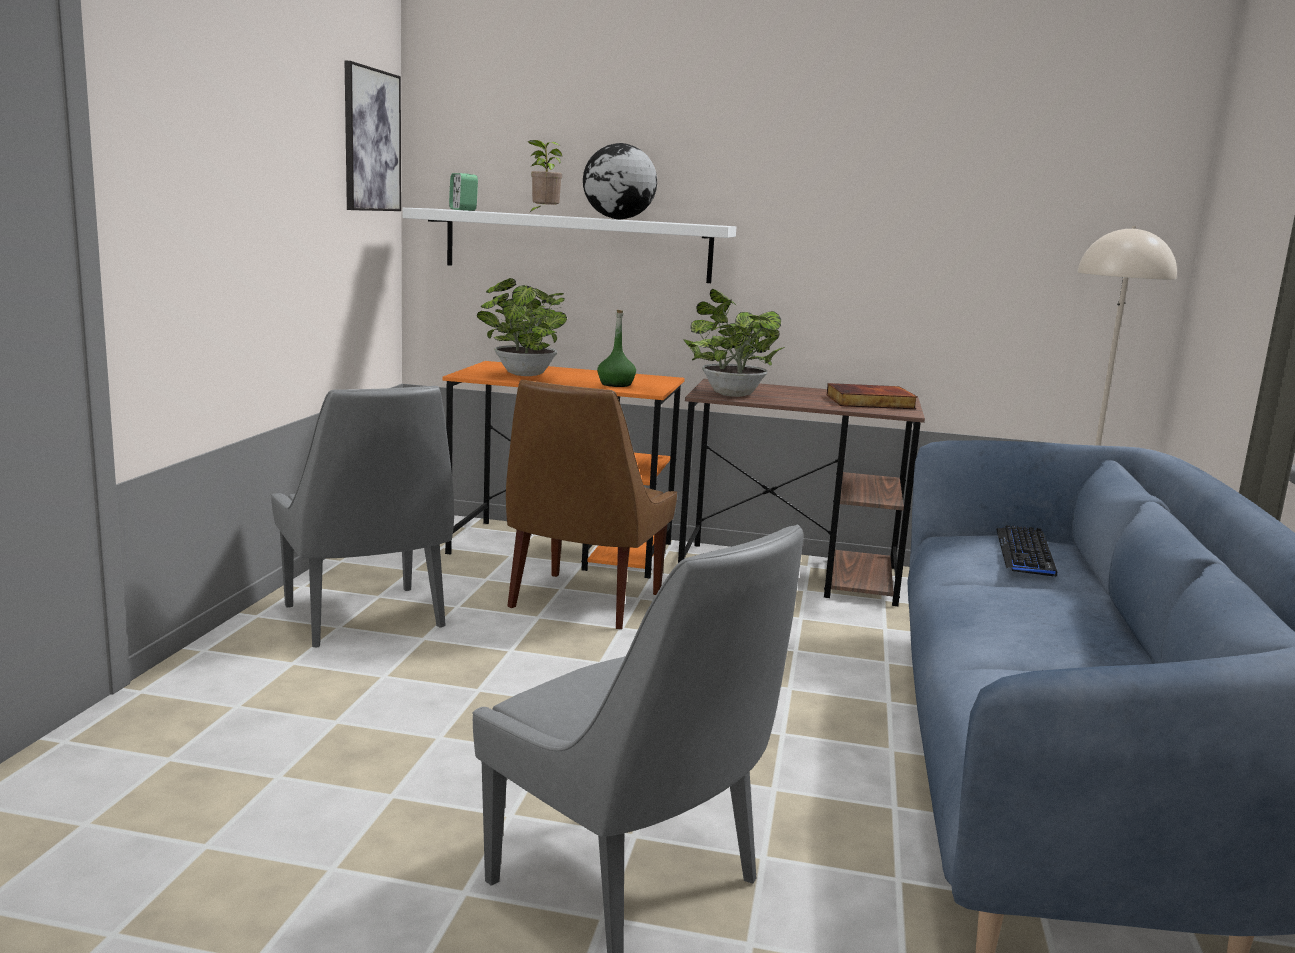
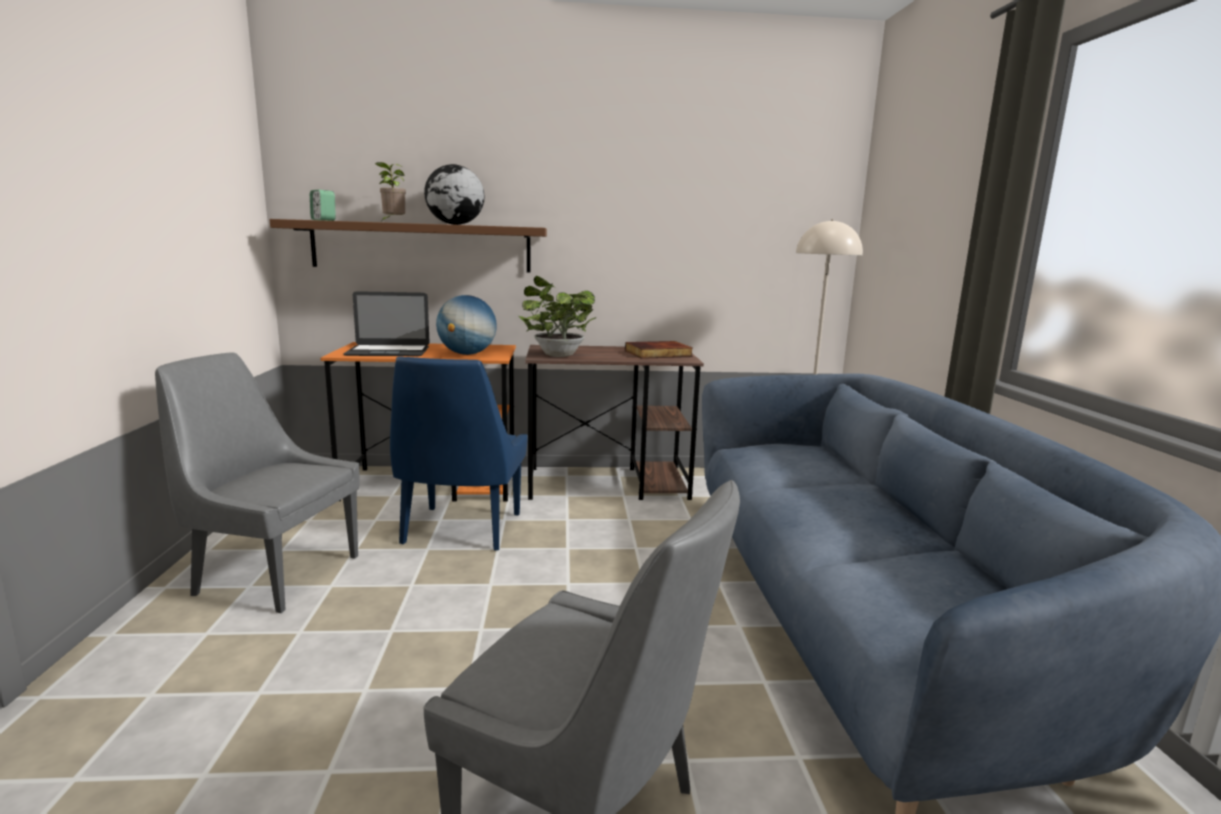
camera: 15 degrees left, 0 degrees up
(366, 619) = (274, 574): grey chair -> grey chair turned 150 degrees clockwise
(371, 140) = (235, 161): picture -> none
(522, 374) = (388, 351): potted plant -> laptop
(577, 245) = (422, 247): white shelf -> brown shelf
(582, 603) = (460, 530): brown chair -> blue chair
(616, 384) = (467, 354): green bottle -> globe
(1025, 552) = (800, 457): keyboard -> none

